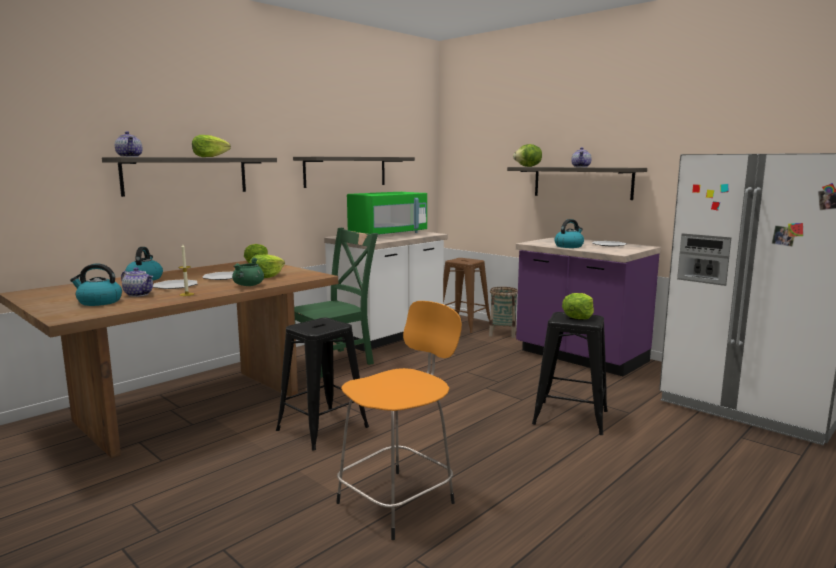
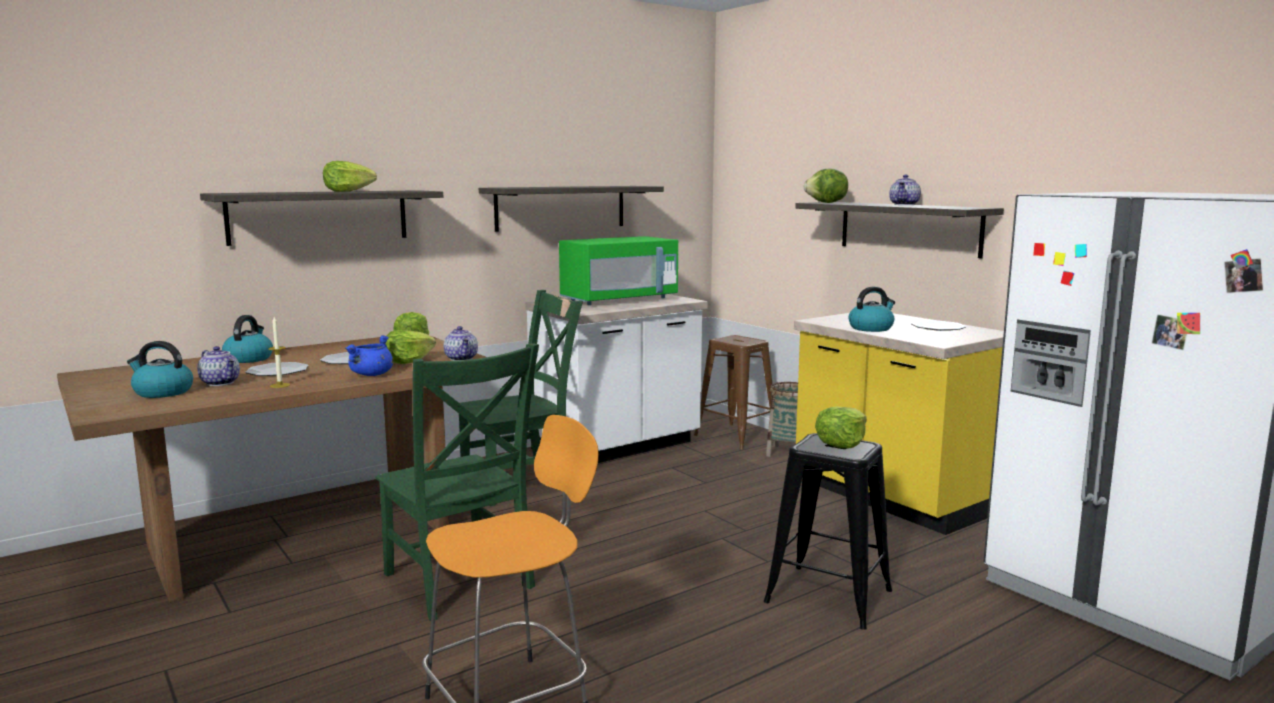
camera: 10 degrees right, 0 degrees up
(130, 156) = (234, 193): teapot -> teapot (462, 359)
(248, 285) = (371, 375): green cooking pot -> blue cooking pot
(323, 428) = (460, 583): black stool -> green chair
(580, 357) = (892, 498): purple counter -> yellow counter

